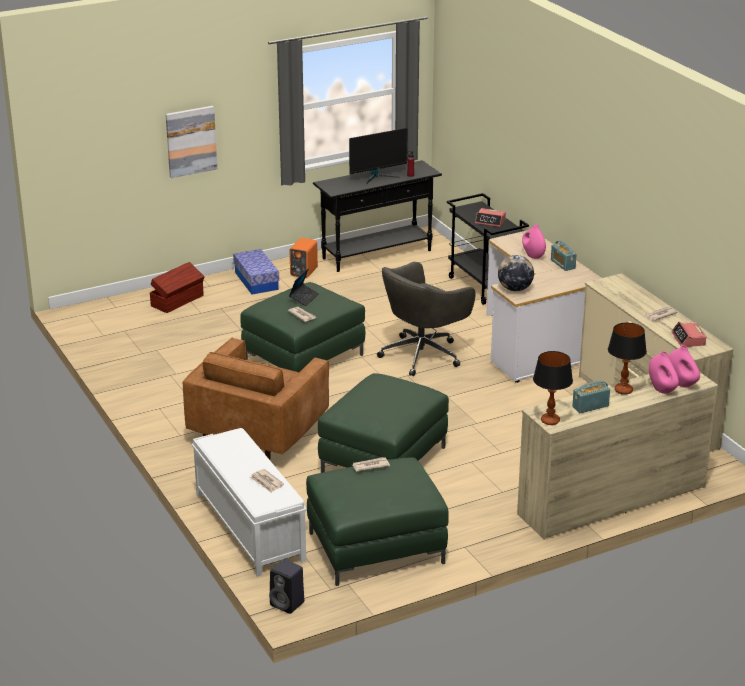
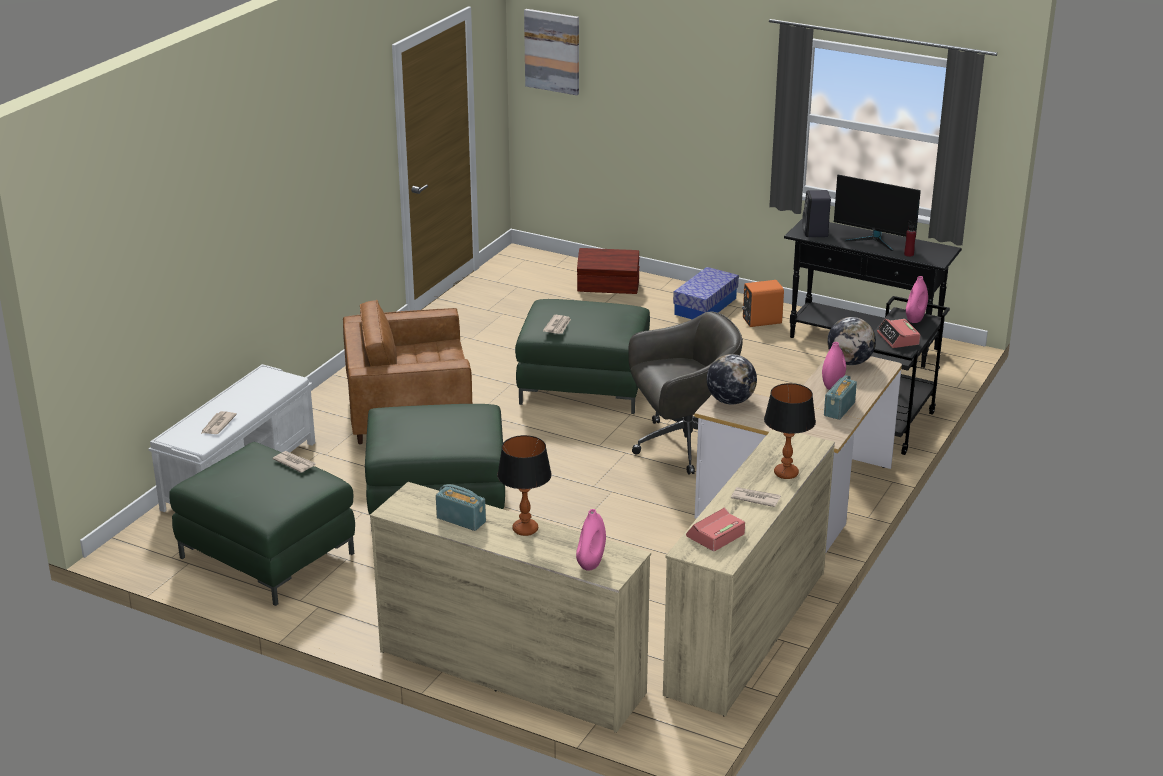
camera: 55 degrees right, 0 degrees up
(191, 141) = (675, 112): picture -> picture (552, 51)
(288, 604) = (127, 543): black speaker -> black speaker (815, 233)
(304, 298) = (596, 314): laptop -> none
(423, 354) = (683, 445): grey office chair -> grey office chair turned 150 degrees clockwise
(511, 241) = (849, 362): none -> globe
(550, 421) = (400, 505): table lamp -> table lamp (786, 473)
(662, 389) = (558, 554): pink vase -> pink vase (915, 319)

